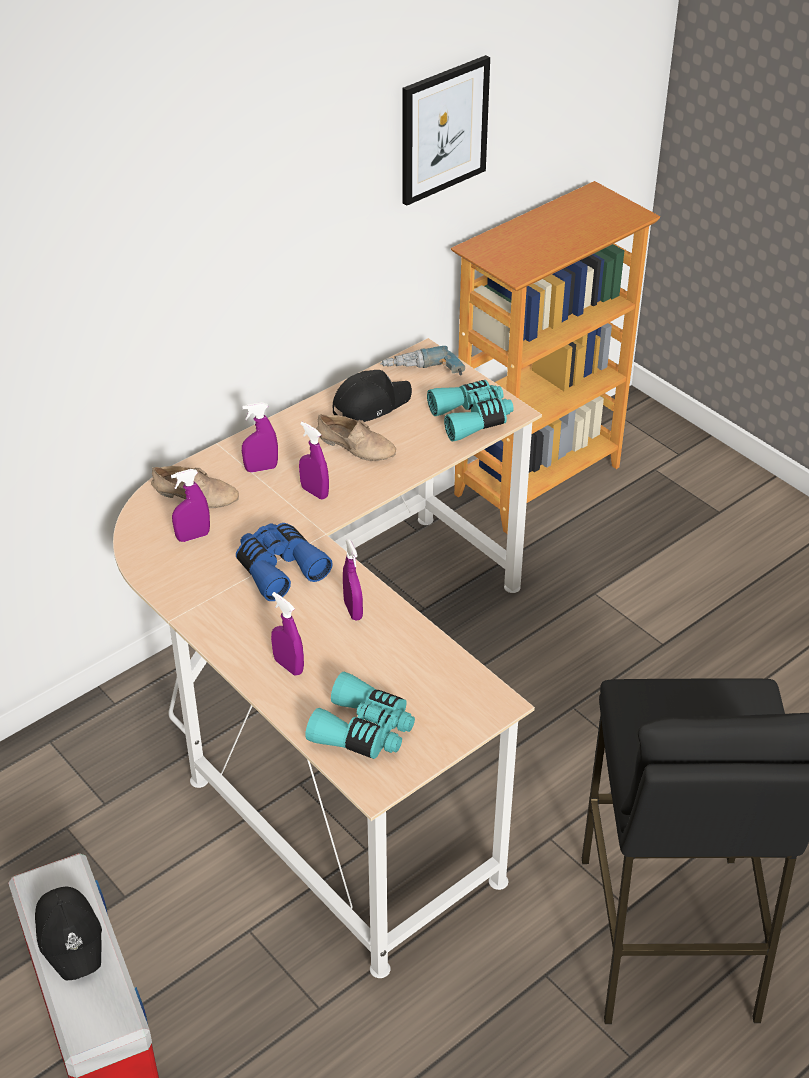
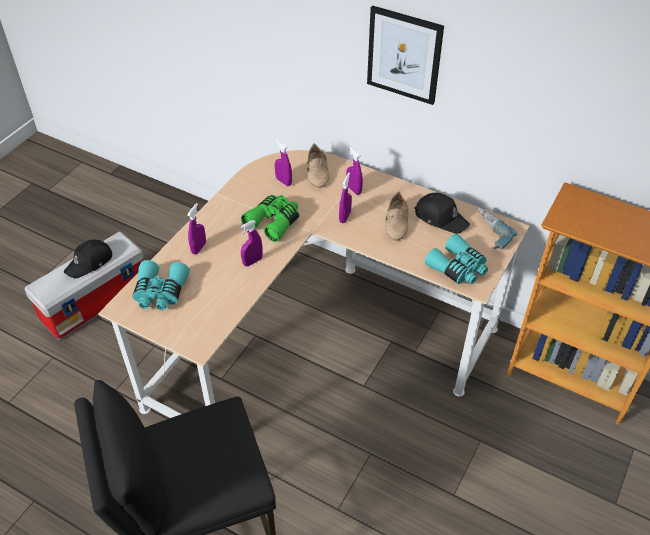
camera: 70 degrees right, 5 degrees up
(279, 568) = (274, 221): blue binoculars -> green binoculars
(443, 130) = (586, 99): picture -> picture (404, 55)

